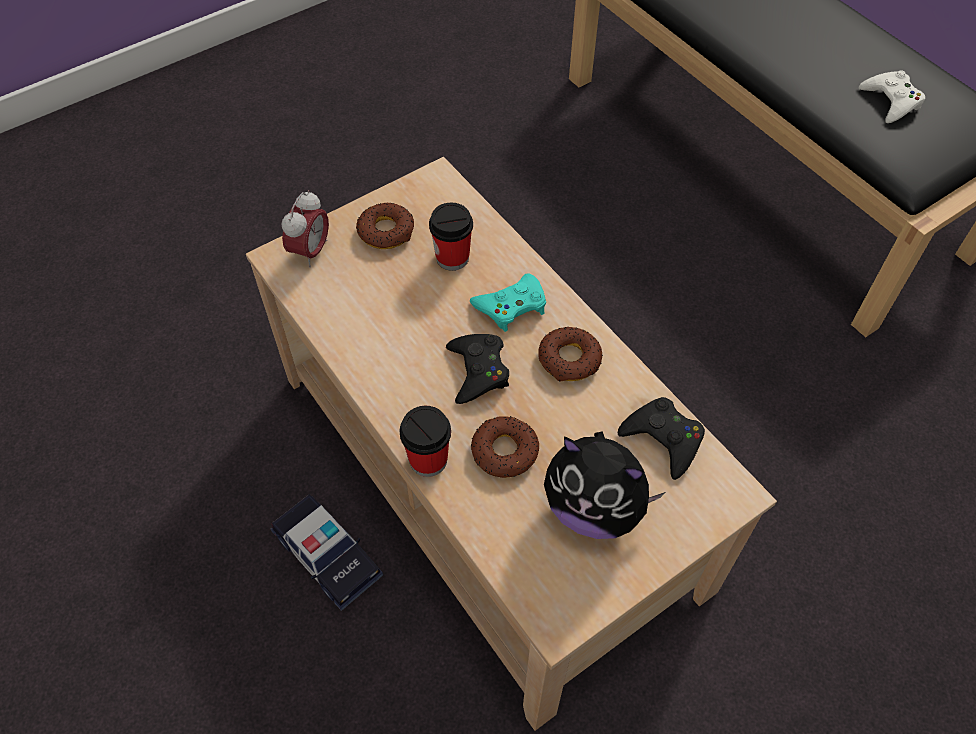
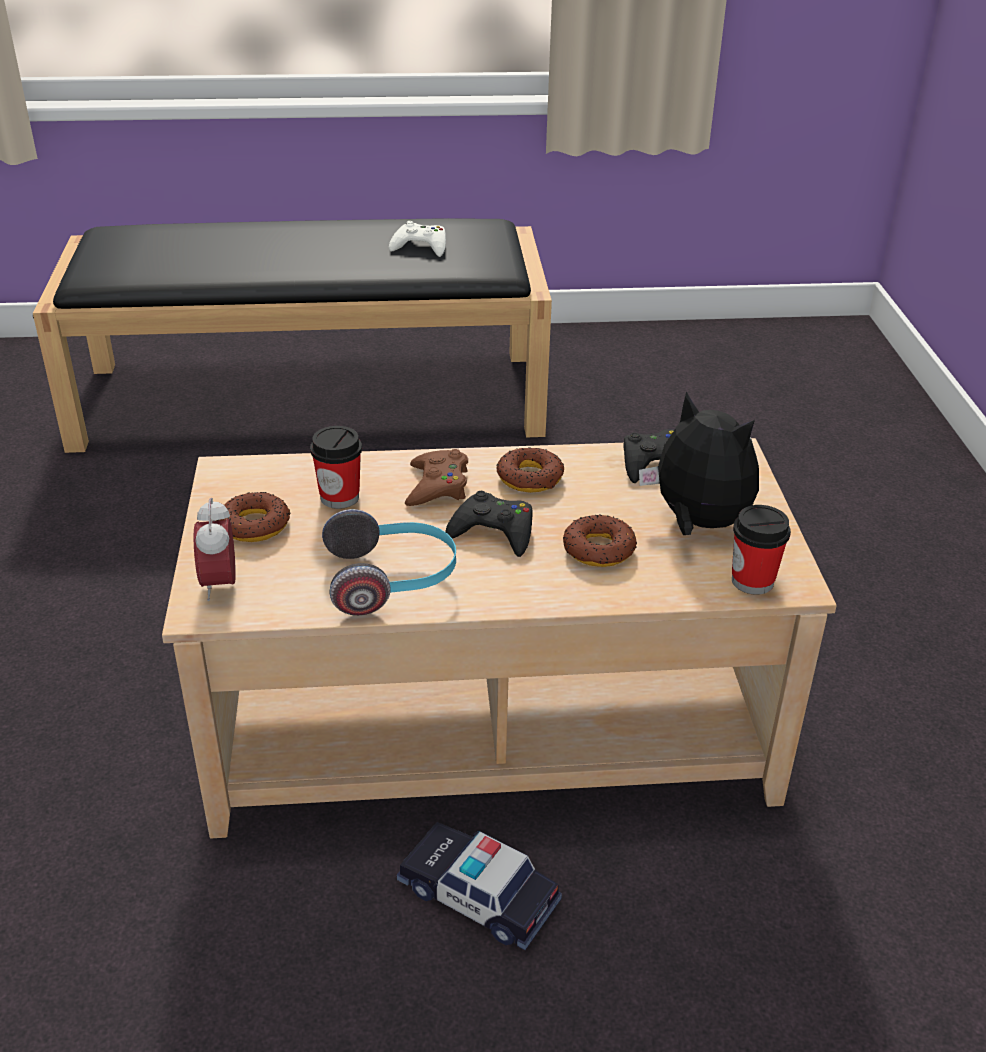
camera: 60 degrees left, 20 degrees down
(310, 251) = (220, 584): alarm clock -> alarm clock turned 150 degrees counterclockwise
(327, 555) = (478, 895): toy car -> toy car turned 135 degrees counterclockwise
(376, 340) = (392, 580): none -> headphones
(428, 460) = (569, 597): cup -> cup (752, 581)
(511, 306) = (437, 485): turquoise game controller -> brown game controller
(594, 508) = (697, 523): plush toy -> plush toy turned 105 degrees counterclockwise

